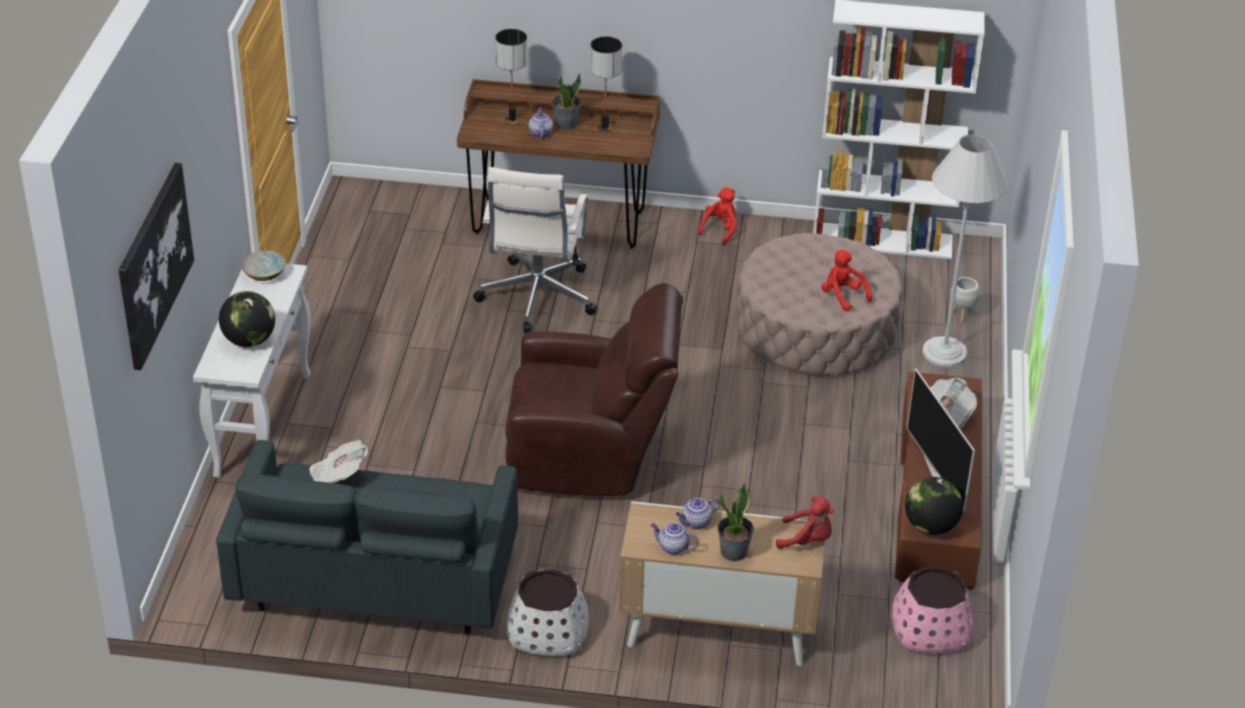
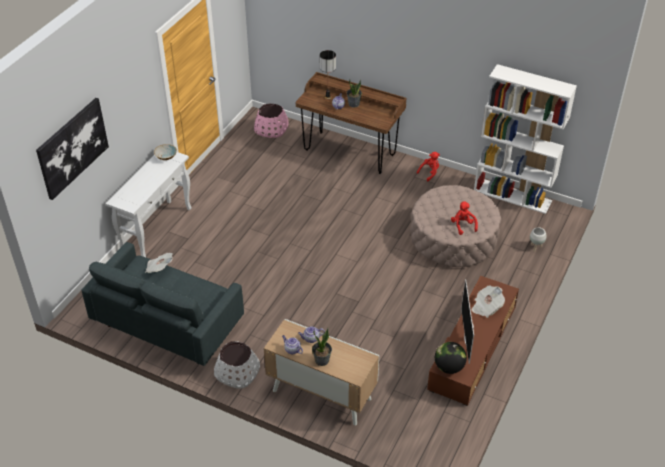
camera: 20 degrees right, 5 degrees up
(249, 340) = (141, 190): globe -> none
(536, 298) = (318, 191): white office chair -> none
(591, 456) = (304, 282): brown armchair -> none
(604, 128) = (372, 110): table lamp -> none
(807, 540) = (363, 363): red plush toy -> none
(930, 628) = (433, 422): pink planter -> pink planter (271, 129)
(944, 352) = (516, 266): white floor lamp -> none

